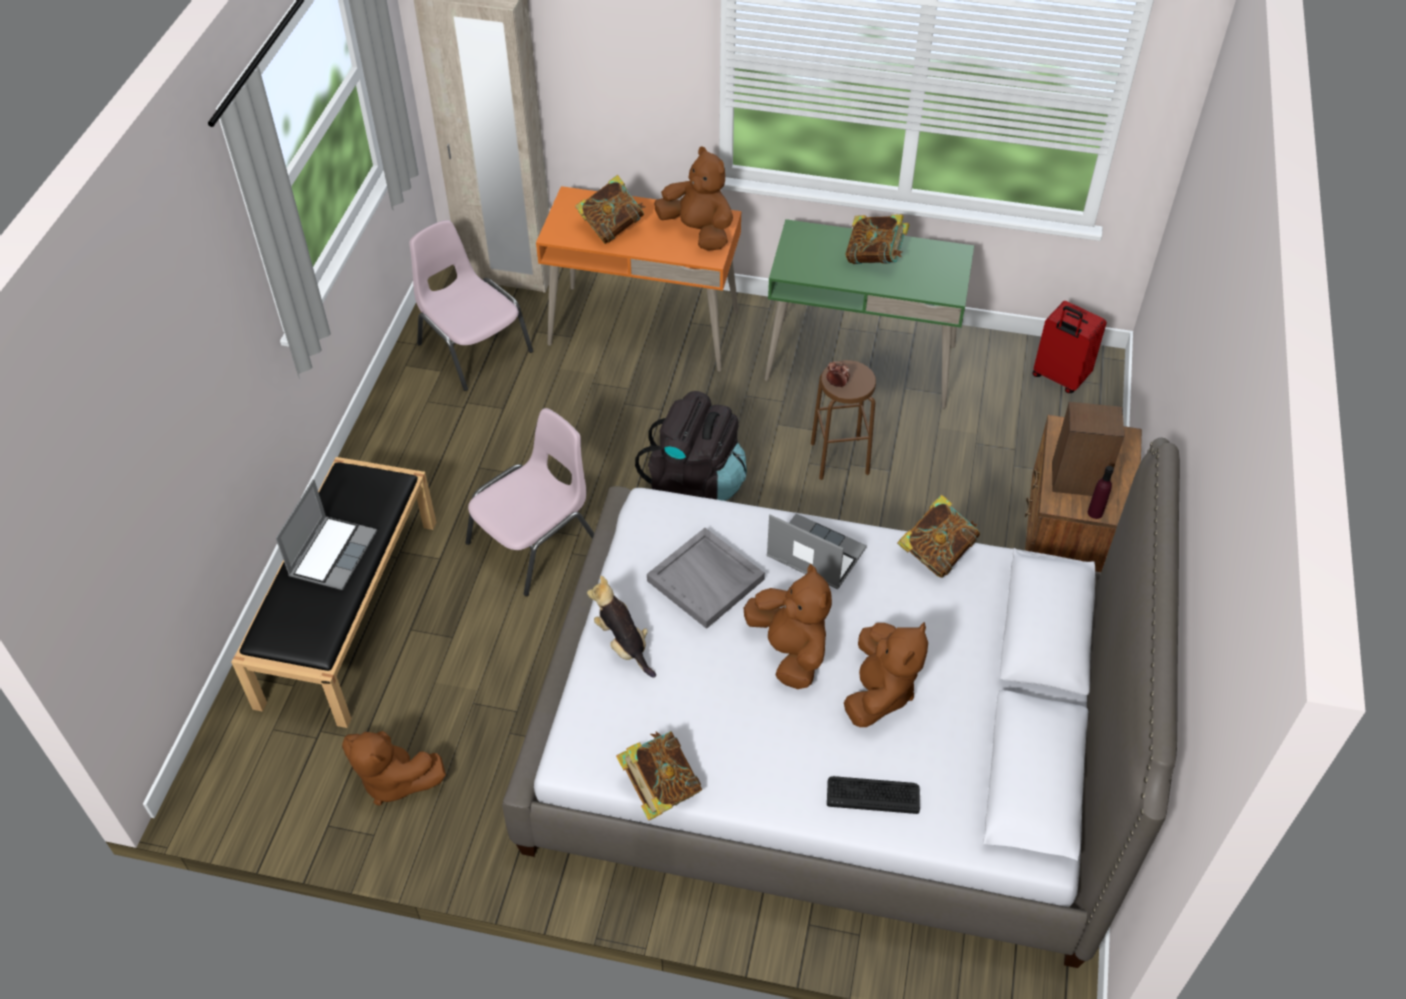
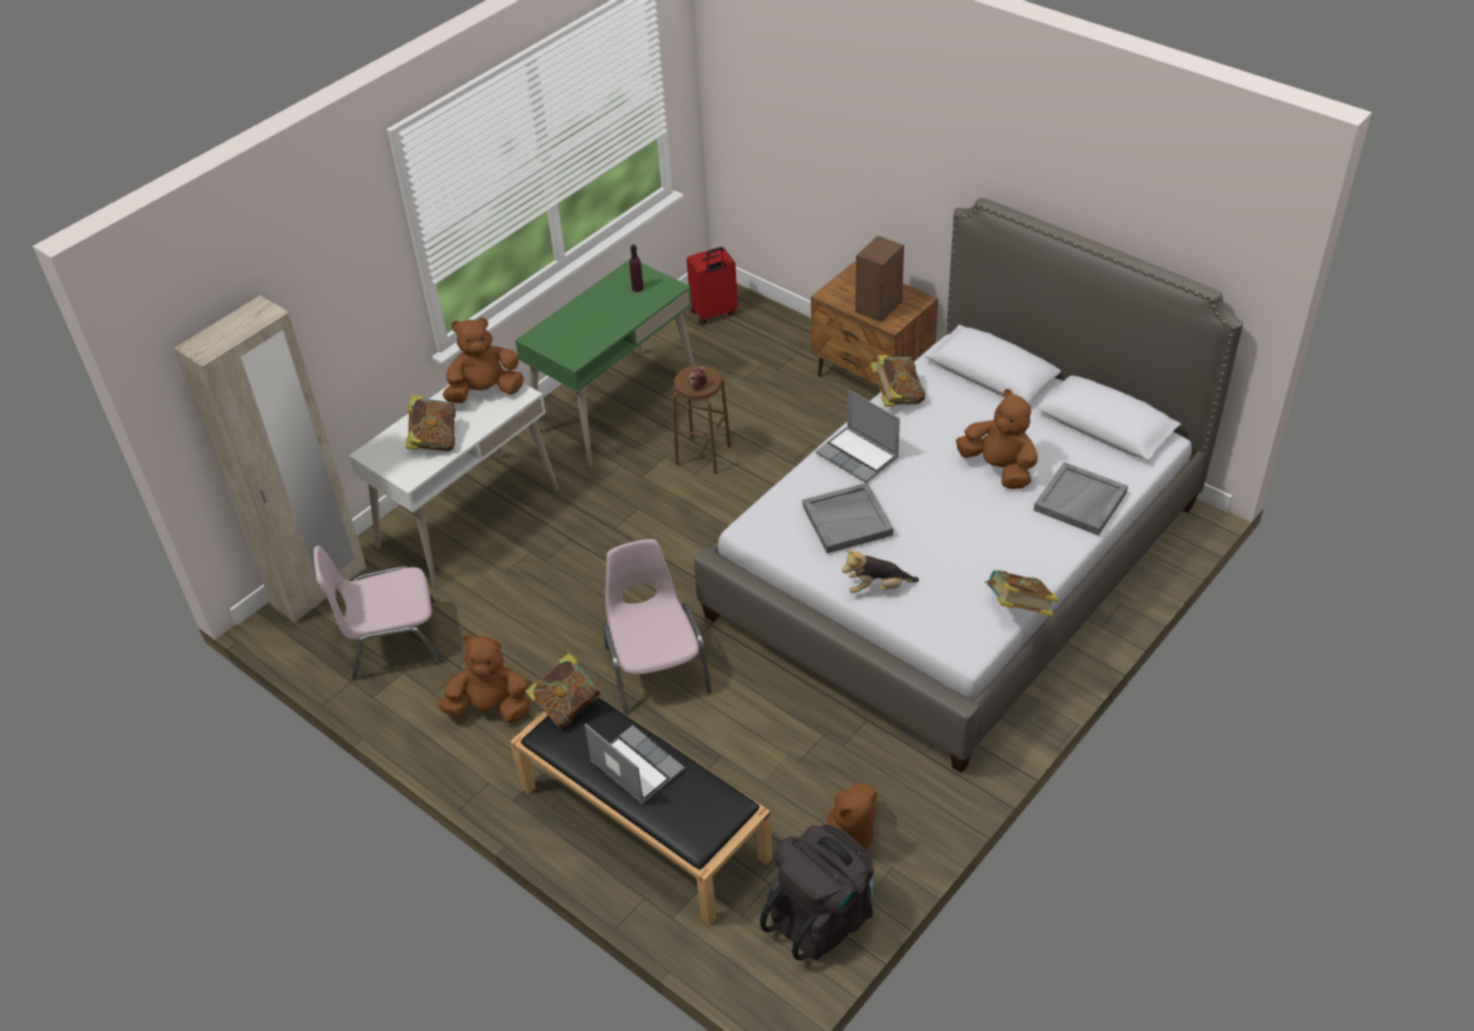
camera: 60 degrees left, 5 degrees down
(644, 328) = (468, 518): orange desk -> white desk
(695, 482) = (665, 546): black backpack -> black backpack (822, 916)
(789, 651) = (938, 500): brown plush toy -> brown plush toy (490, 708)
(814, 554) = (859, 456): laptop -> laptop turned 105 degrees counterclockwise
(873, 795) = (1080, 502): keyboard -> grey tray
(875, 258) = (601, 310): book -> book (568, 706)
(1095, 513) = (912, 311): purple bottle -> purple bottle (637, 288)

